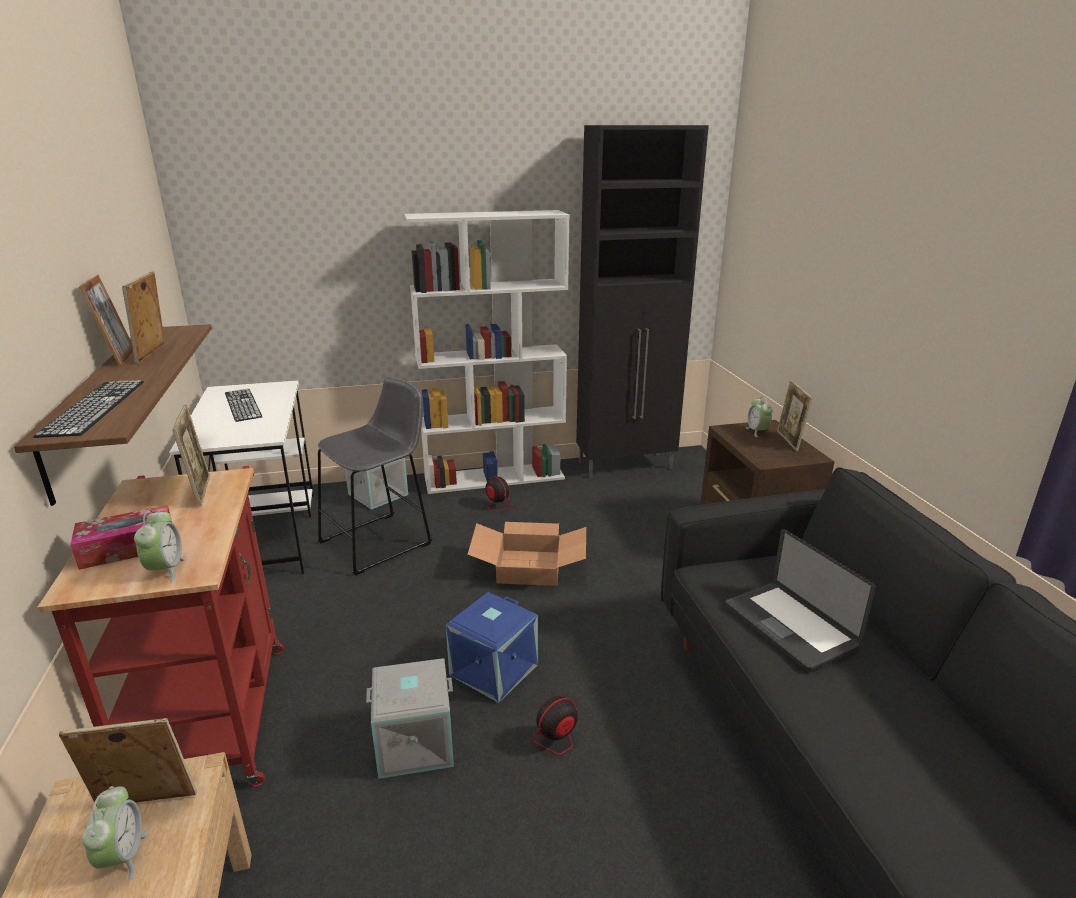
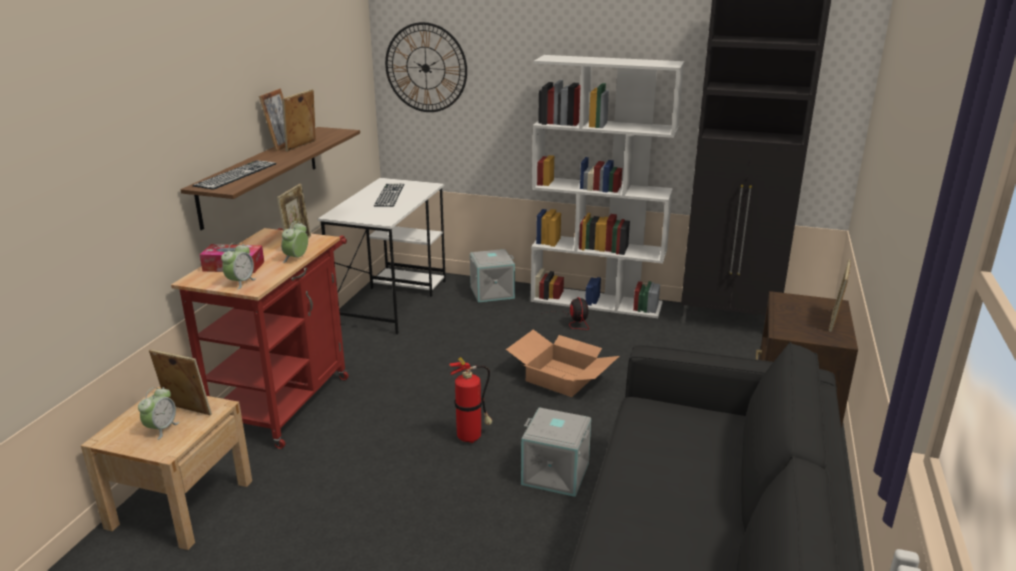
camera: 30 degrees right, 0 degrees up
(250, 242) = (426, 68): none -> wall clock
(381, 541) = (466, 327): grey stool -> none
(415, 741) = (385, 460): grey storage box -> grey storage box (556, 473)
(494, 671) = (472, 437): blue storage box -> fire extinguisher
(554, 760) = (463, 504): fan -> none
(757, 431) = (812, 306): alarm clock -> alarm clock (296, 258)
(789, 626) = (667, 461): laptop -> none

